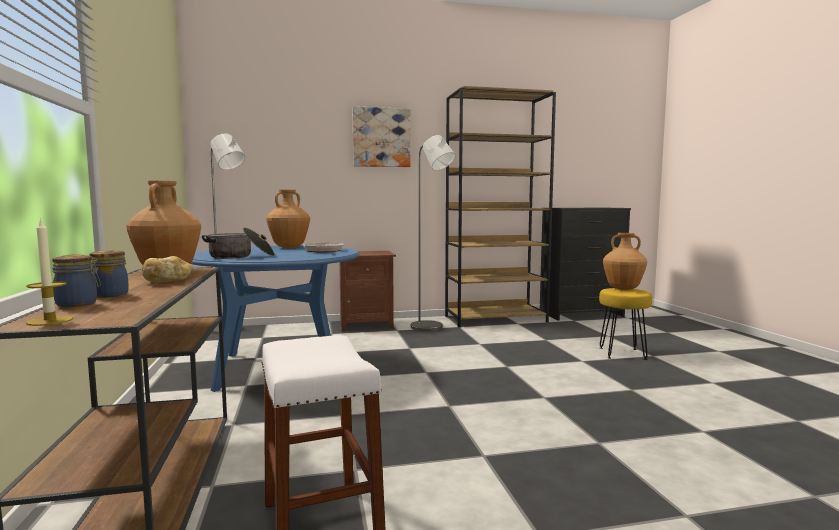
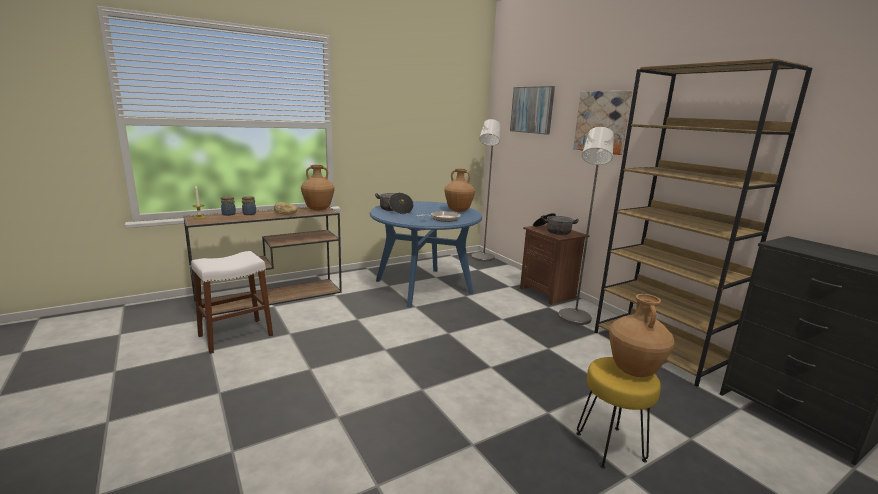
camera: 70 degrees right, 10 degrees up
(277, 125) = (532, 110): none -> picture
(364, 253) = (553, 231): none -> cooking pot

